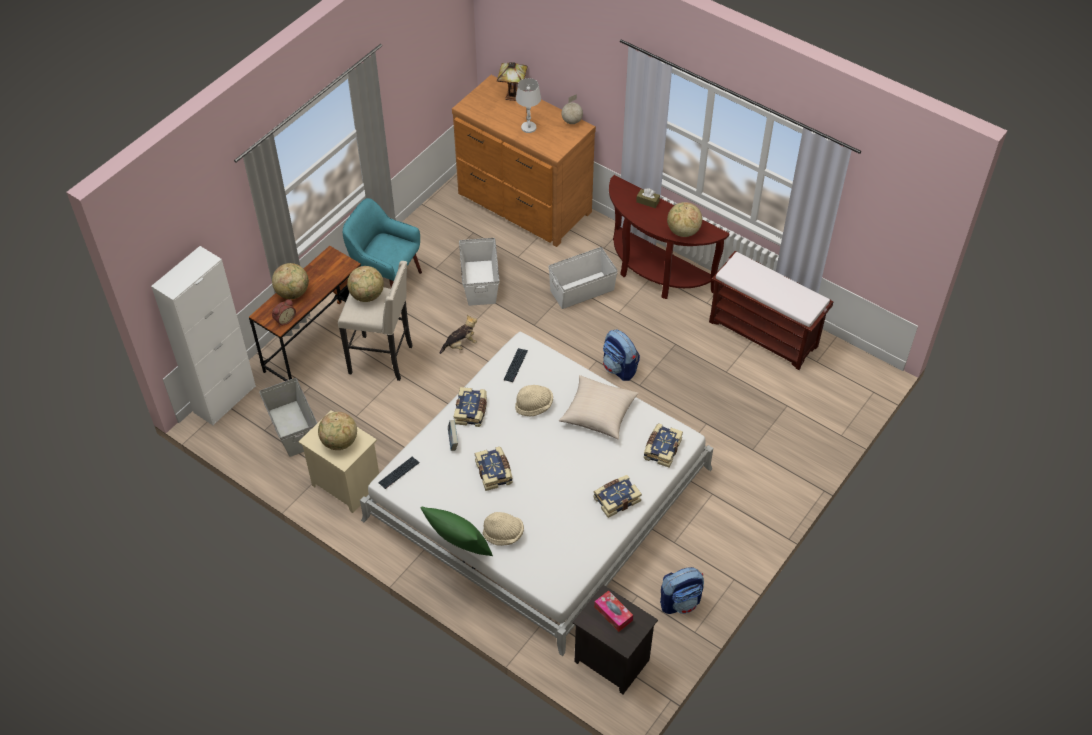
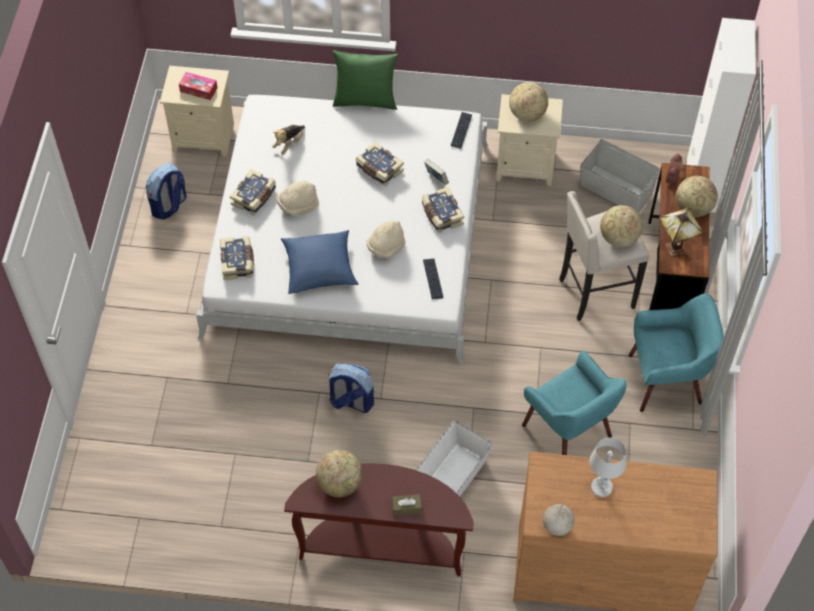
camera: 150 degrees right, 5 degrees up
(460, 344) = (531, 346): plush toy -> plush toy (289, 144)
(480, 282) = (568, 431): white storage box -> turquoise armchair
(503, 534) = (334, 125): beige hat -> beige hat (298, 205)
(513, 97) = (658, 528): table lamp -> table lamp (674, 247)
(598, 413) = (319, 268): beige pillow -> blue pillow
(610, 661) = (204, 136): black nightstand -> beige nightstand
(764, 334) = (214, 525): brown bench -> none

